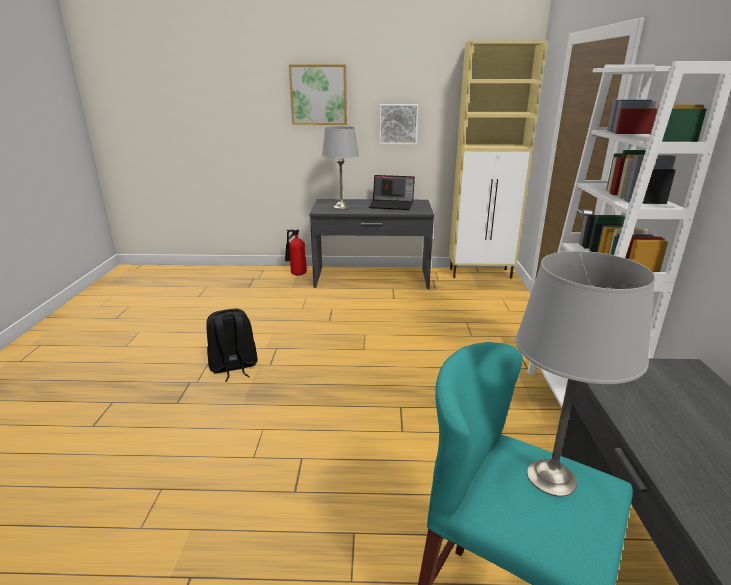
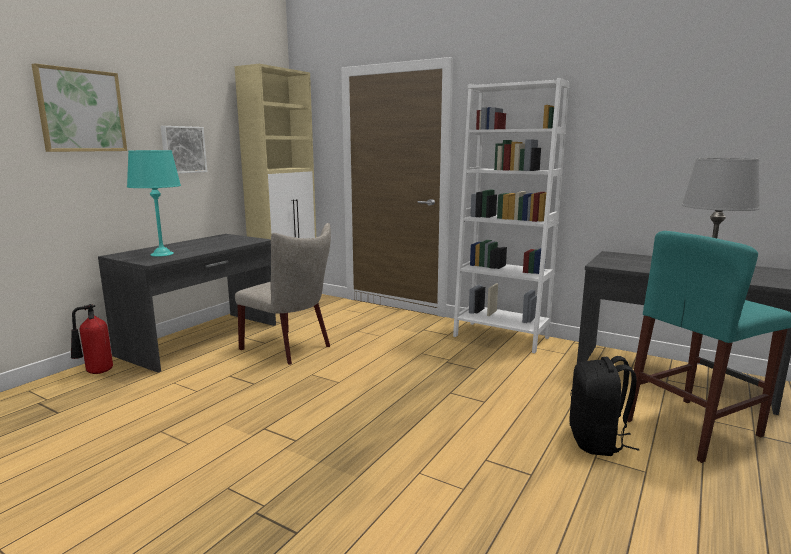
camera: 60 degrees left, 10 degrees down
(233, 367) = (266, 468): black backpack -> black backpack (597, 441)
(341, 207) = (162, 254): grey table lamp -> turquoise table lamp
(392, 205) = (211, 242): laptop -> none
(396, 310) = (290, 348): none -> beige chair

